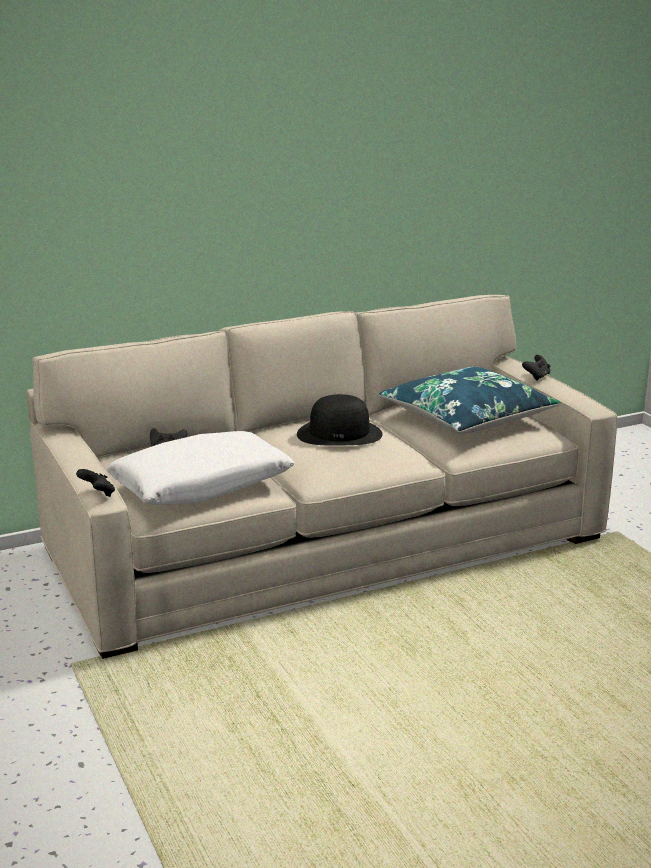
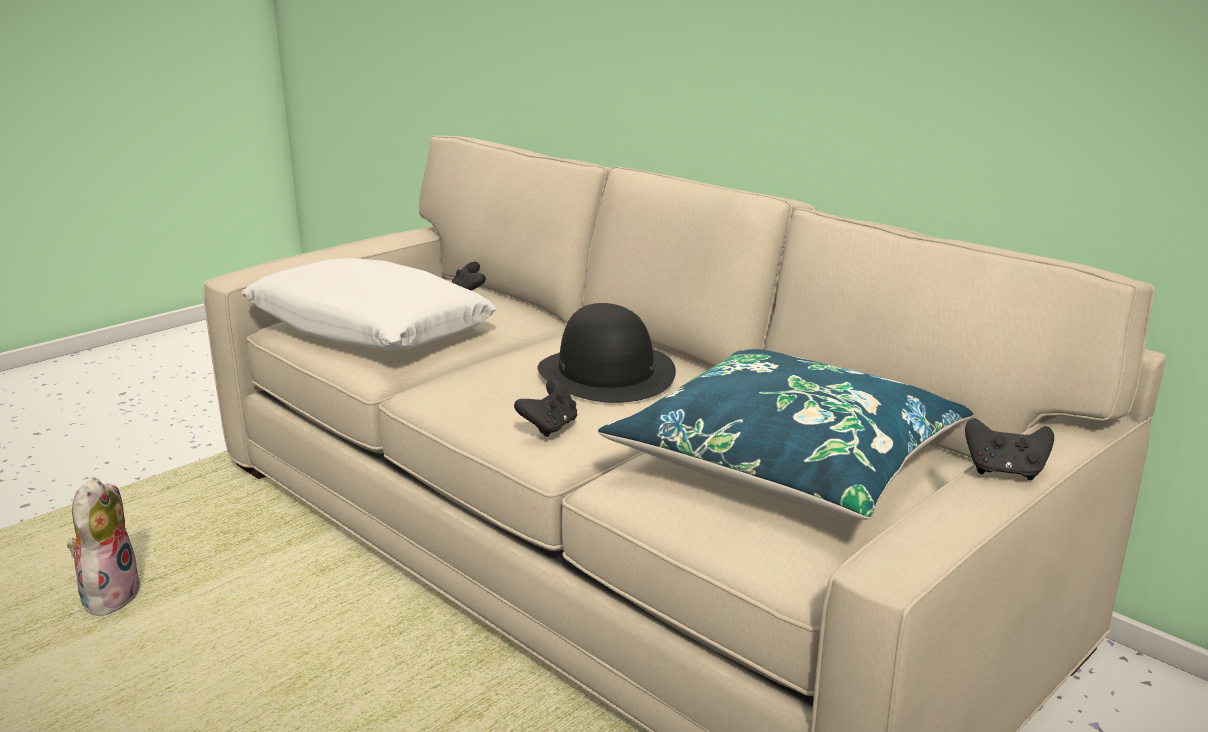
camera: 70 degrees right, 0 degrees up
(98, 494) = (246, 270): black game controller -> black game controller (549, 427)
(265, 715) = (109, 596): none -> plush toy

